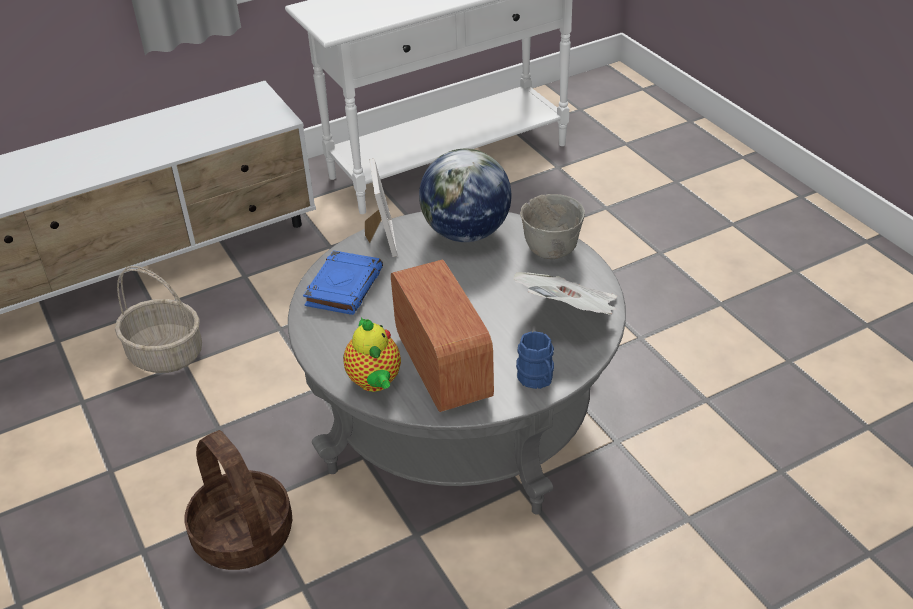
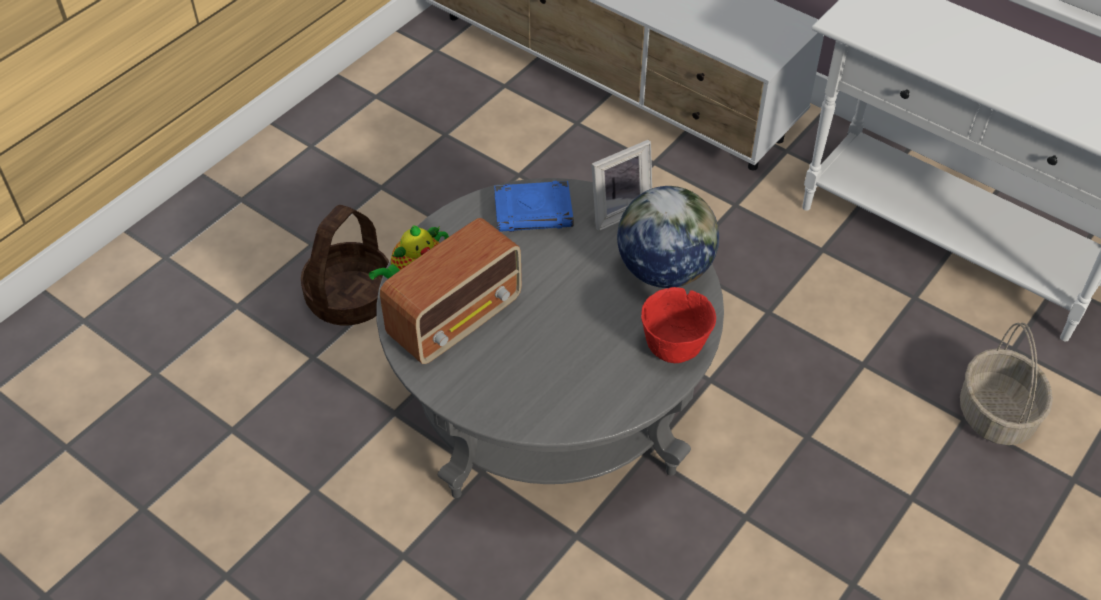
camera: 65 degrees right, 10 degrees up
(167, 354) = (524, 158): basket -> basket (996, 415)
(537, 380) = (468, 394): blue mug -> none
(550, 249) = (674, 346): grey bowl -> red bowl
(569, 314) = (576, 391): newspaper -> none

